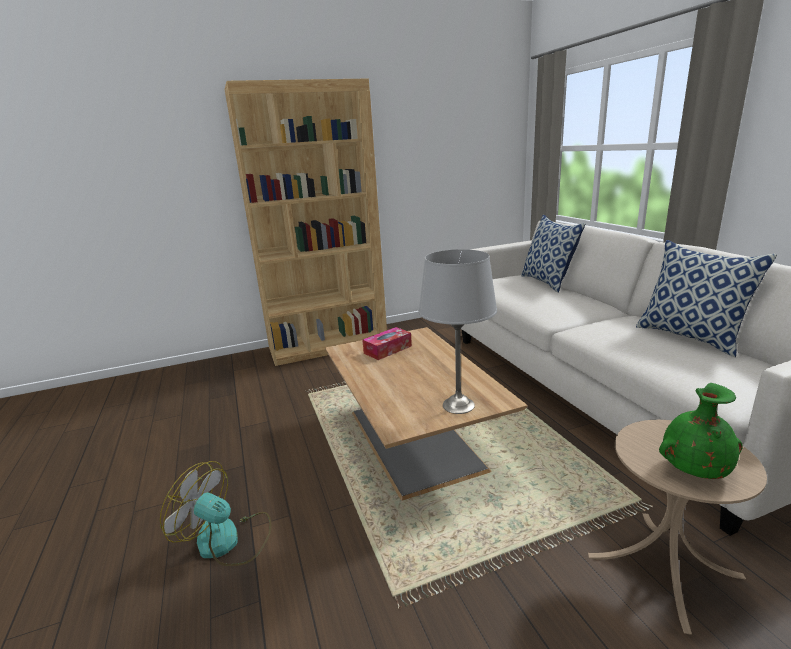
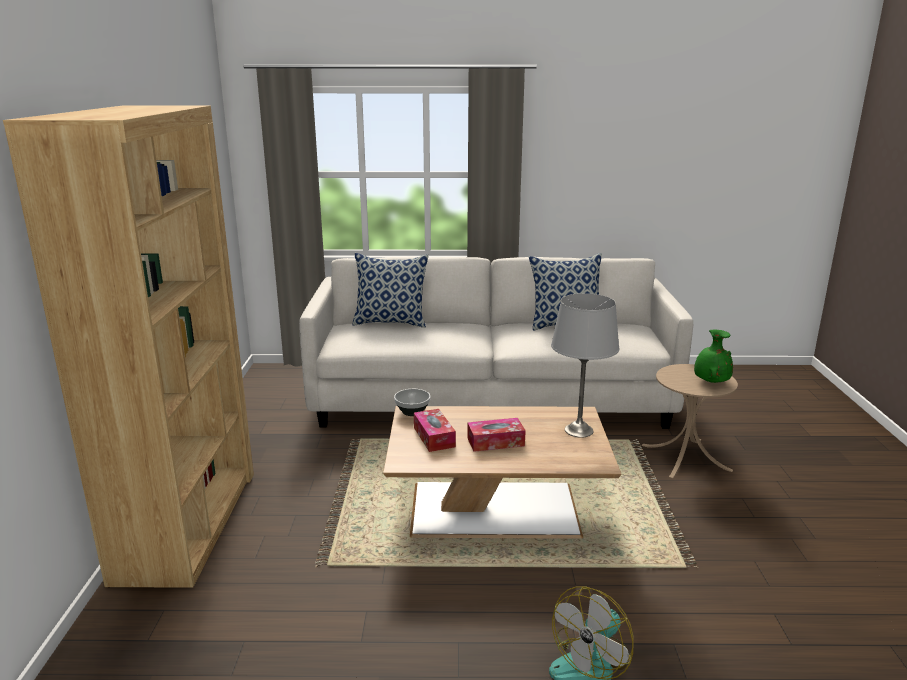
camera: 70 degrees left, 0 degrees up
(399, 372) = (495, 442): none -> tissue box
(421, 333) = (412, 412): none -> bowl

